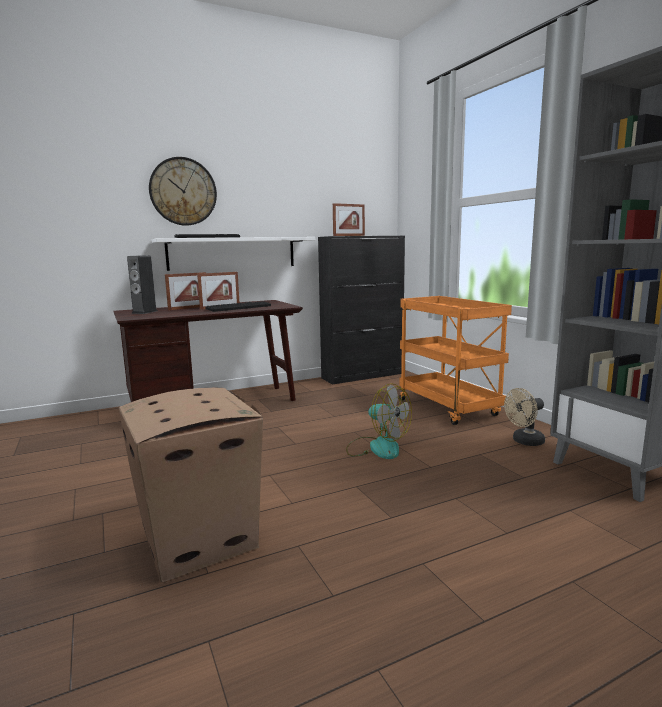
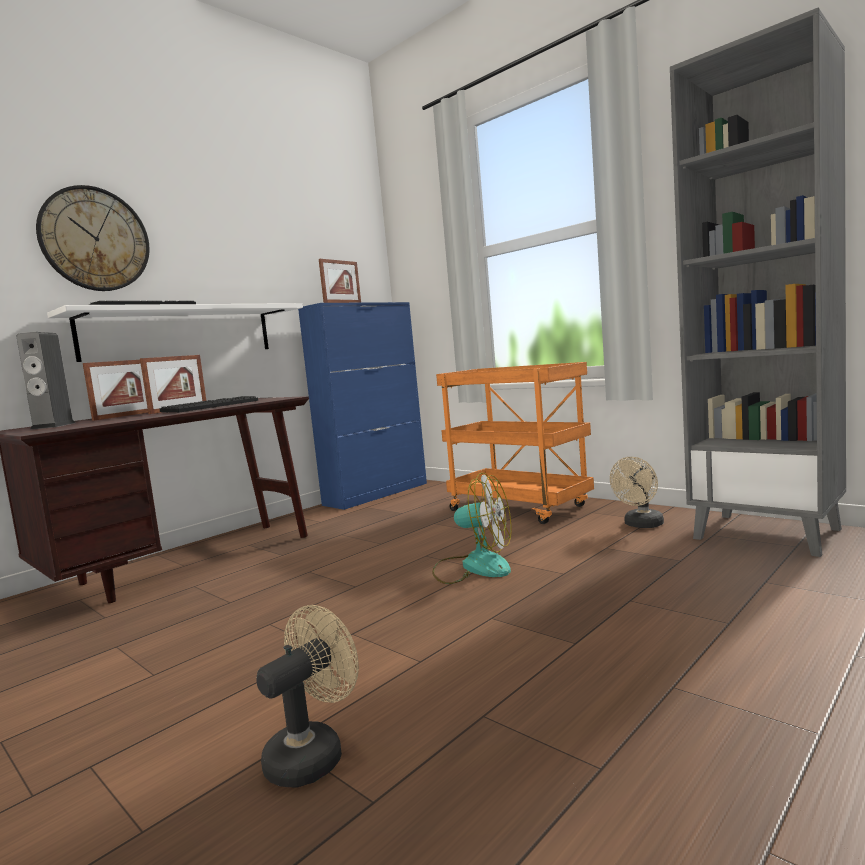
camera: 20 degrees left, 5 degrees down
(199, 539) = (313, 753): cardboard box -> beige fan
(363, 376) = (377, 494): black cabinet -> blue cabinet

